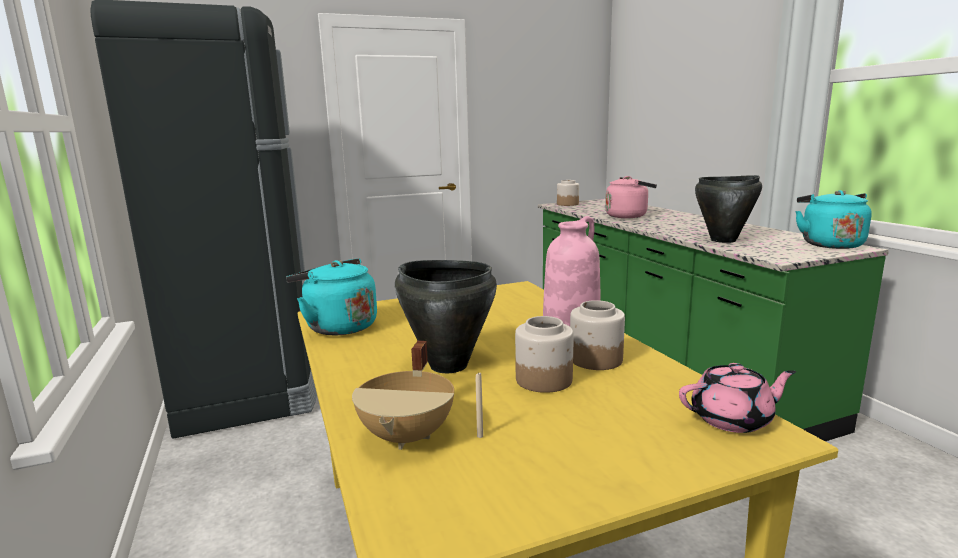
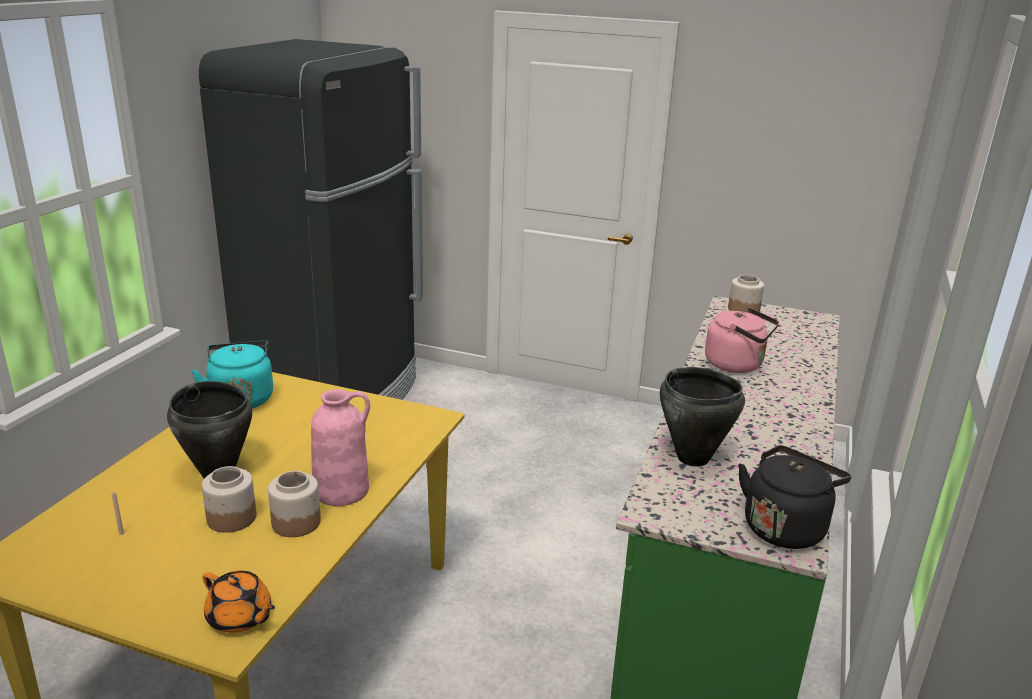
camera: 40 degrees right, 10 degrees up
(409, 436) = (99, 511): beige cooking pot -> none
(733, 419) = (240, 618): pink teapot -> orange teapot
(829, 244) = (785, 527): turquoise kettle -> black kettle

